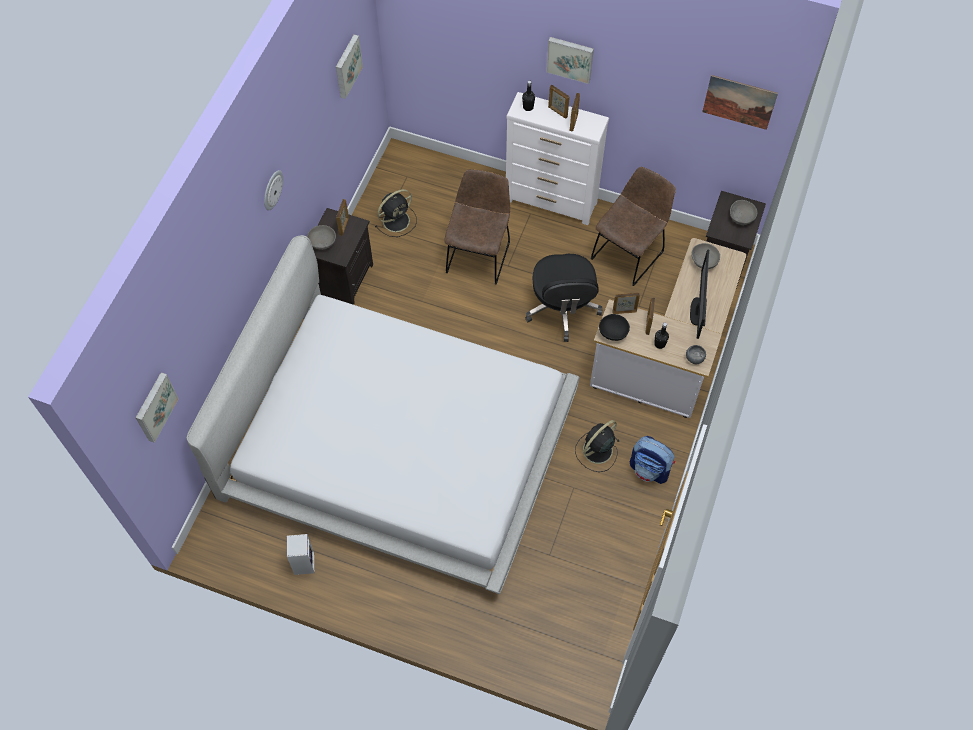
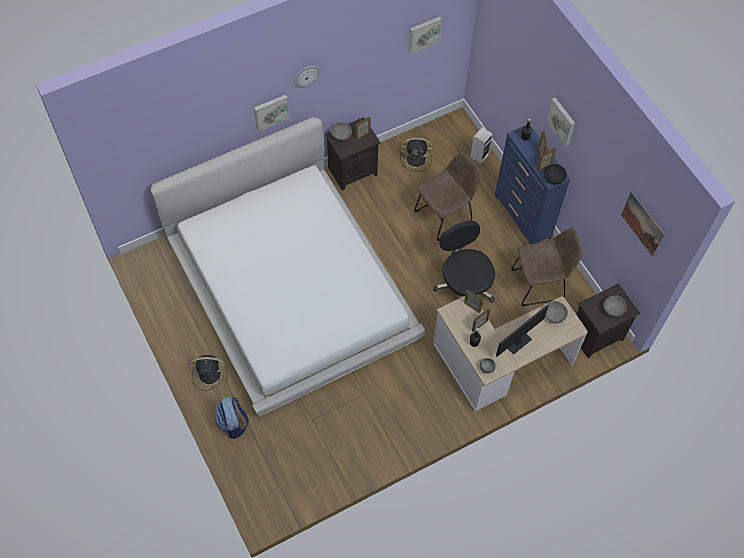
camera: 40 degrees right, 0 degrees up
(154, 406) = (133, 149): picture -> picture (271, 111)
(303, 562) = (178, 312): speaker -> speaker (479, 155)
(551, 202) = (522, 217): white dresser -> blue dresser
(562, 308) = (463, 286): black office chair -> black office chair turned 120 degrees clockwise
(596, 451) = (399, 384): black fan -> black fan (208, 374)
(613, 333) = (452, 314): black bowl -> black bowl (554, 179)
(650, 469) = (420, 421): backpack -> backpack (233, 424)

